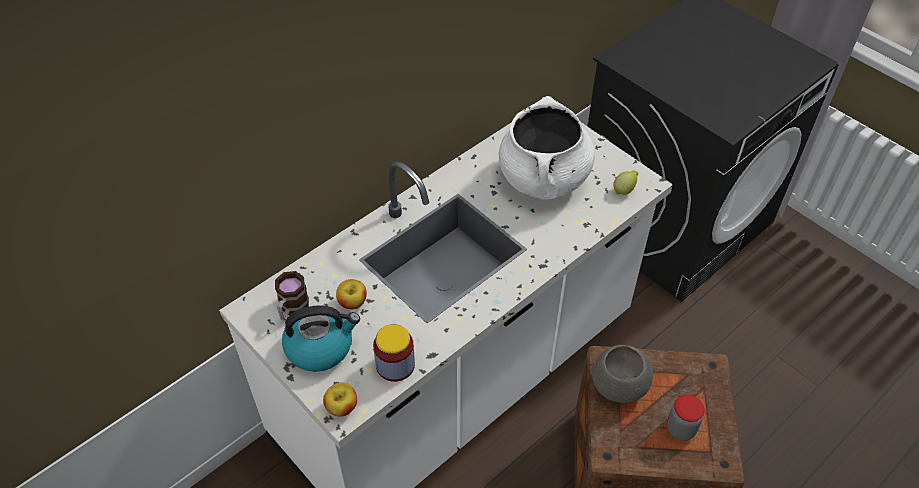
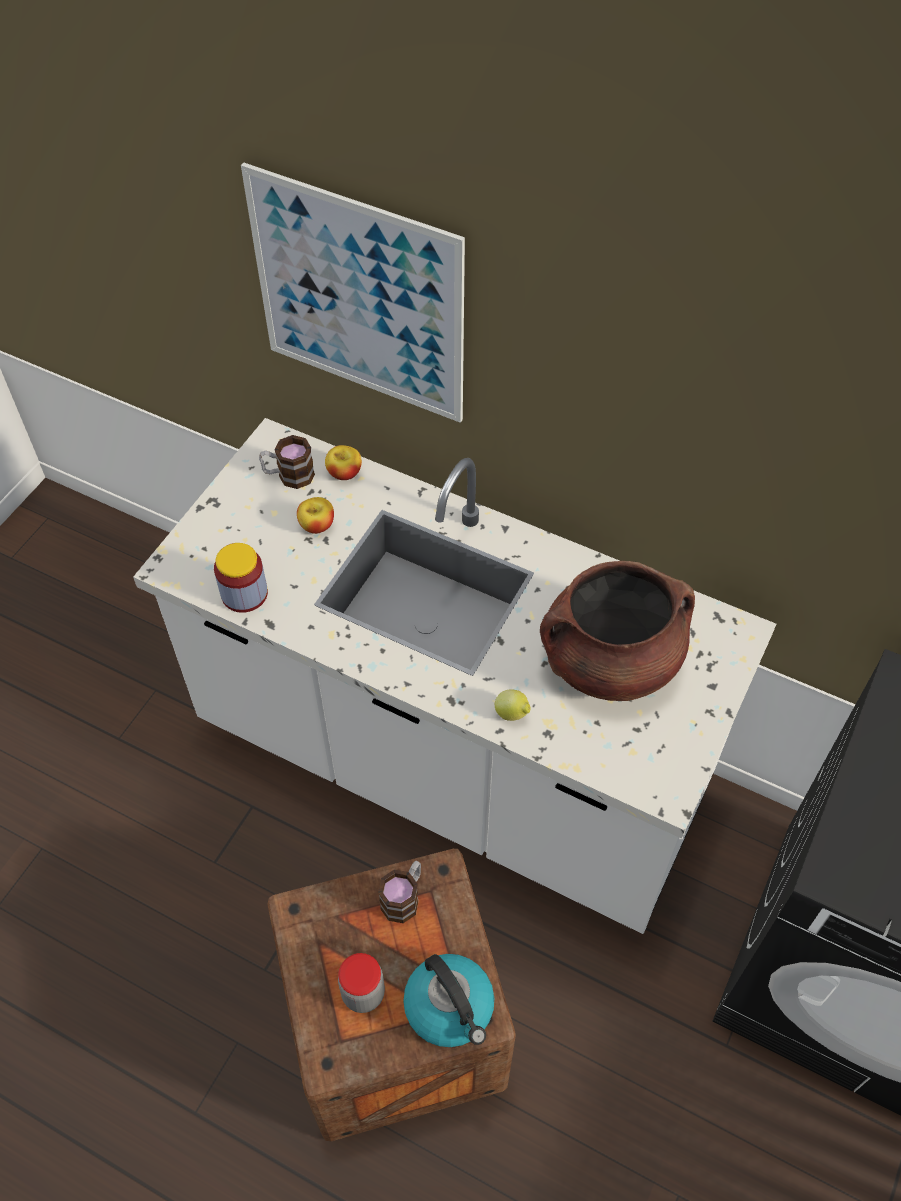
camera: 70 degrees right, 5 degrees up
(270, 132) = (359, 298): none -> picture
(320, 347) = (246, 519): kettle -> kettle (450, 1007)
(342, 407) = (175, 564): apple -> apple (344, 473)
(544, 178) = (610, 661): white cooking pot -> brown cooking pot
(618, 386) = (404, 897): grey bowl -> mug
(624, 190) = (638, 767): lemon -> lemon (512, 714)

